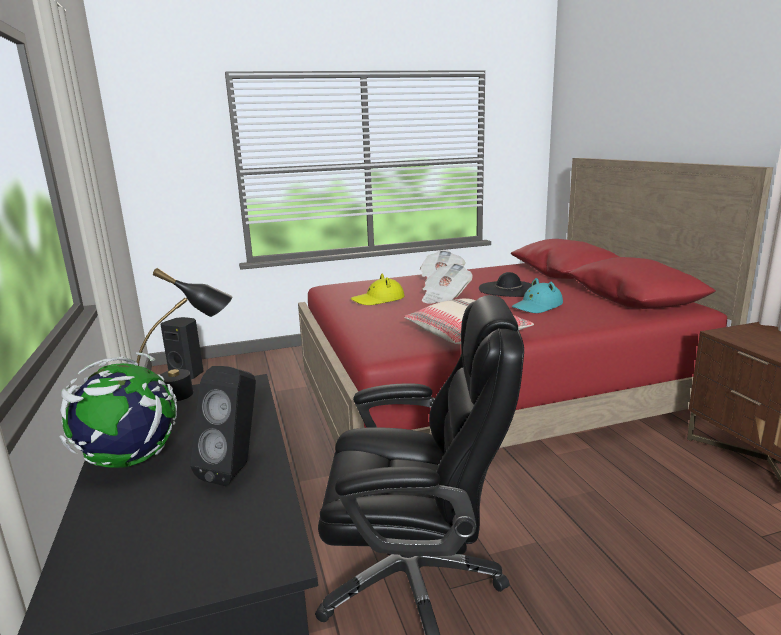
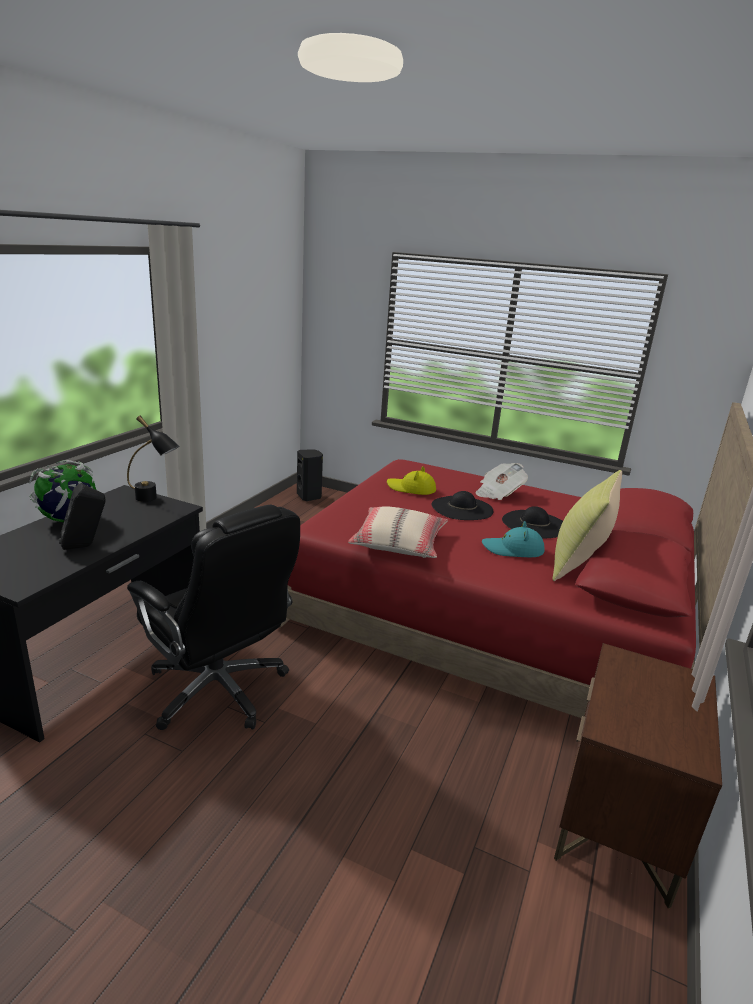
camera: 40 degrees right, 5 degrees up
(444, 297) = (462, 508): newspaper -> black hat
(584, 298) = (578, 563): none -> yellow pillow

